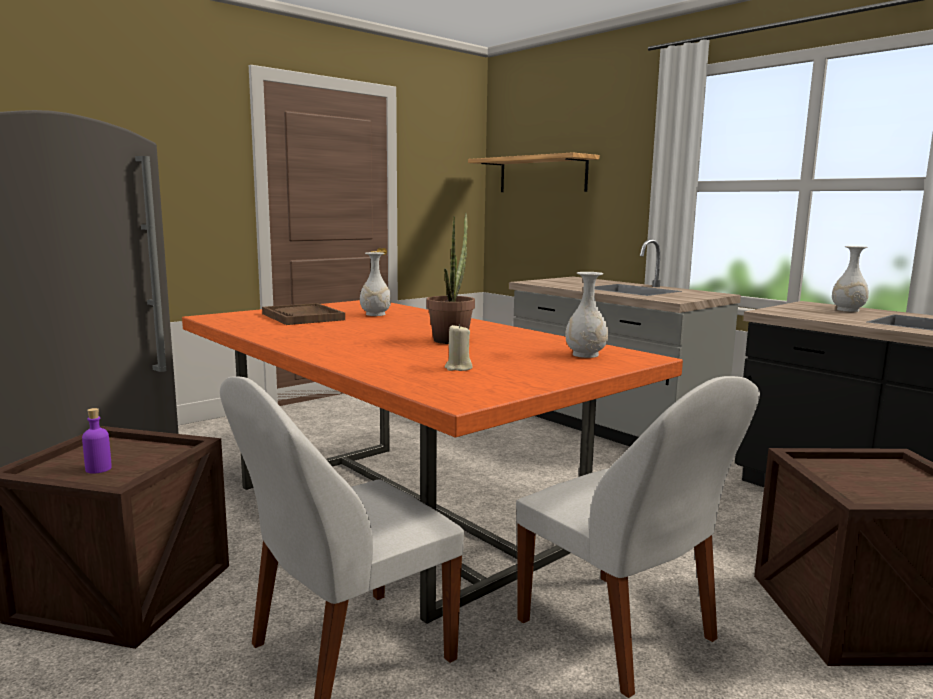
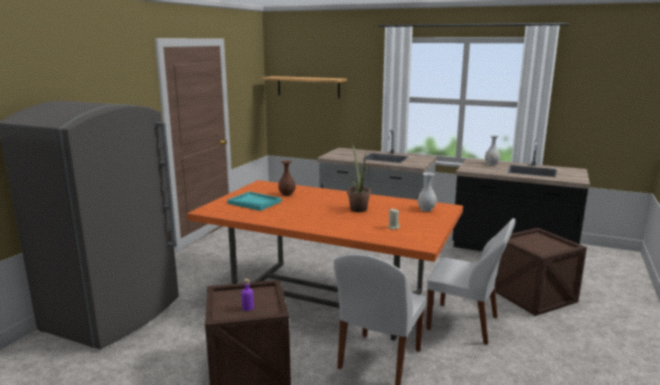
camera: 25 degrees left, 5 degrees up
(303, 317) = (254, 202): brown tray -> turquoise tray
(375, 314) = (286, 194): white vase -> brown vase

